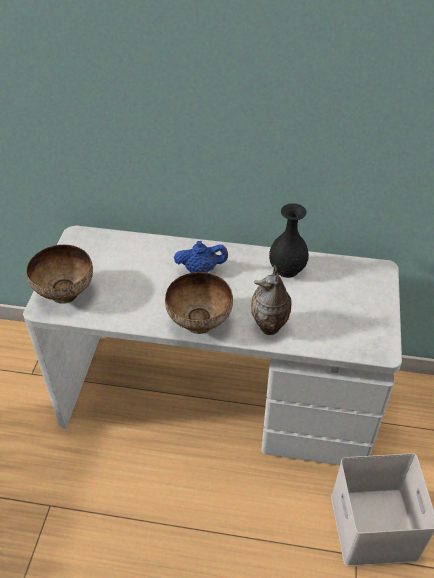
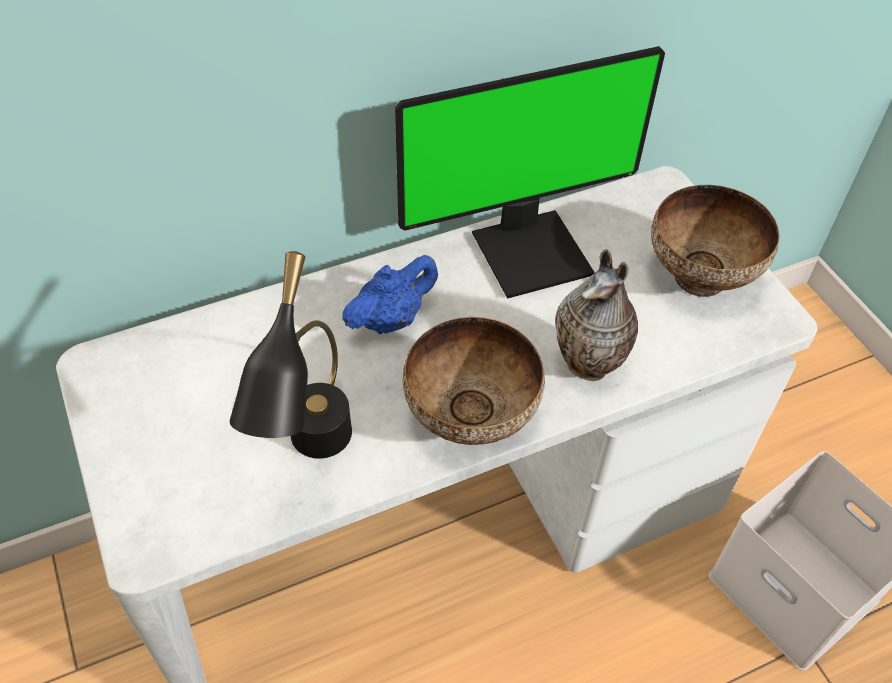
camera: 35 degrees left, 5 degrees up
(66, 293) = (171, 495): bowl -> bowl (701, 277)
(126, 306) = (312, 458): none -> black table lamp
(287, 269) = (530, 250): black vase -> monitor

